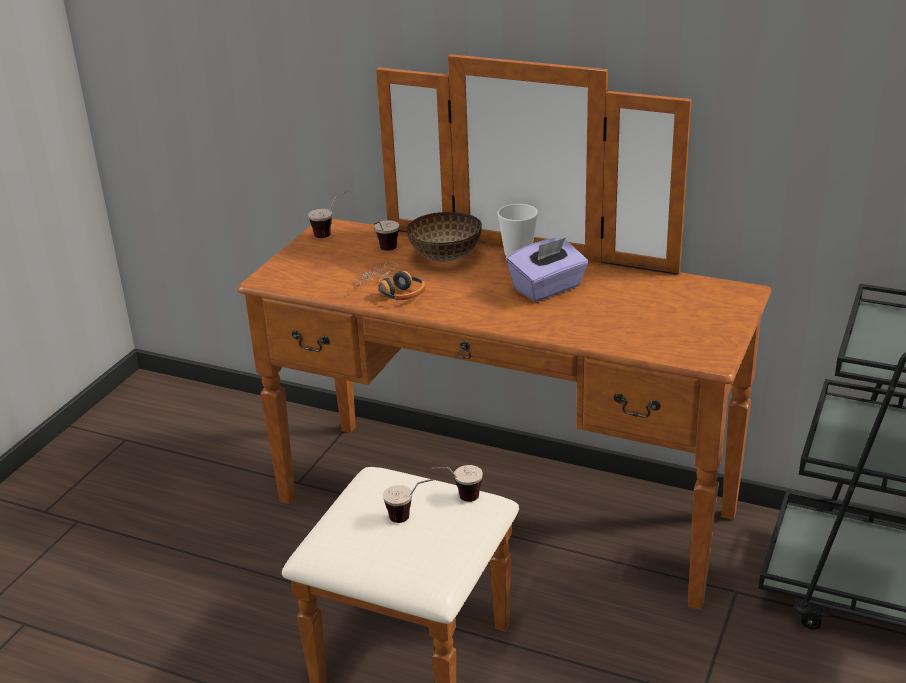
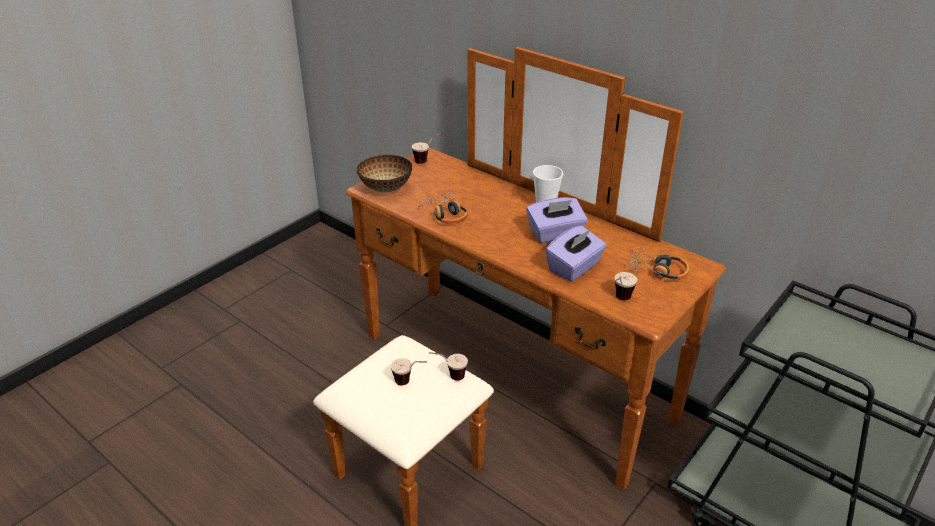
camera: 15 degrees right, 5 degrees up
(384, 252) = (456, 182): cup -> cup (619, 301)
(445, 257) = (495, 194): bowl -> bowl (386, 188)
(592, 321) = (574, 267): none -> purple tissue box
(693, 306) = (657, 271): none -> headphones

